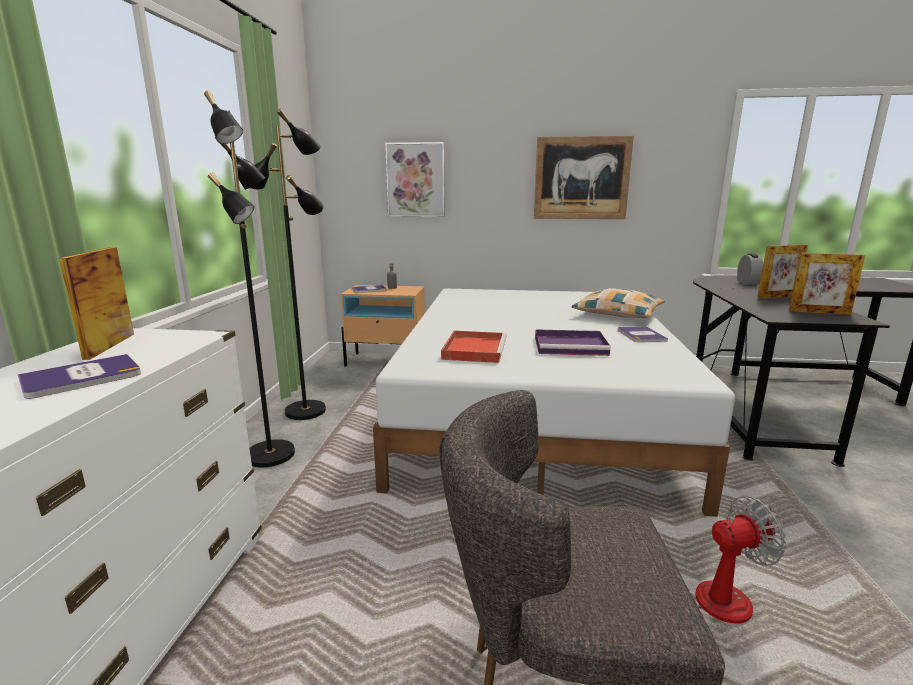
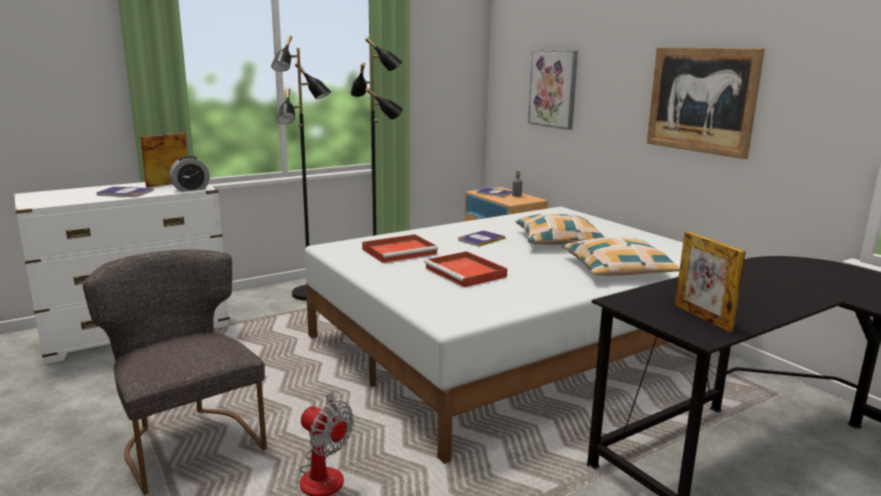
camera: 50 degrees right, 0 degrees up
(531, 308) = (559, 241): none -> pillow
(572, 346) = (466, 273): purple tray -> red tray
(640, 335) = (555, 287): book -> book (481, 239)
(747, 283) = (819, 278): alarm clock -> alarm clock (191, 189)
(777, 297) = (756, 296): picture frame -> none

